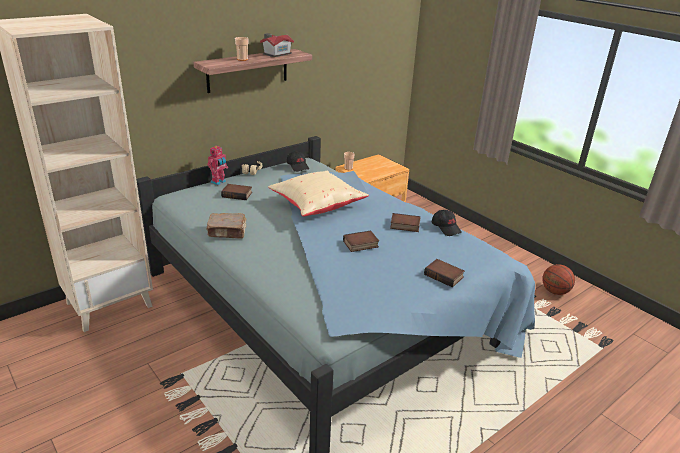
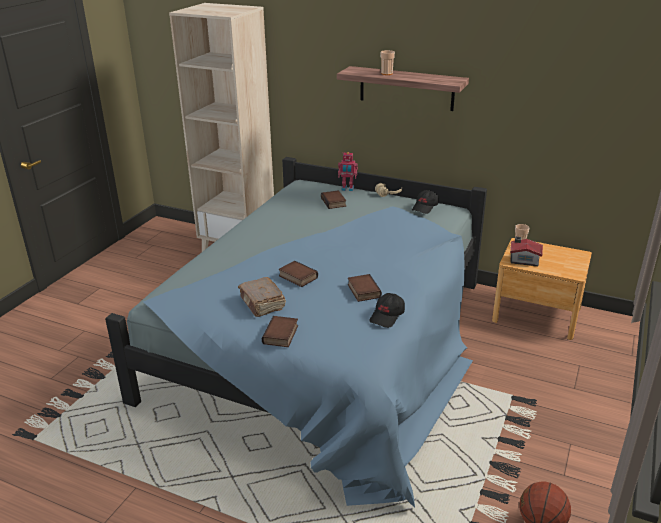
camera: 65 degrees right, 0 degrees up
(227, 232) = (265, 219): brown book -> brown book (262, 304)
(276, 54) = (431, 77): toy house -> toy house (523, 260)
(316, 205) = (355, 239): beige pillow -> none

